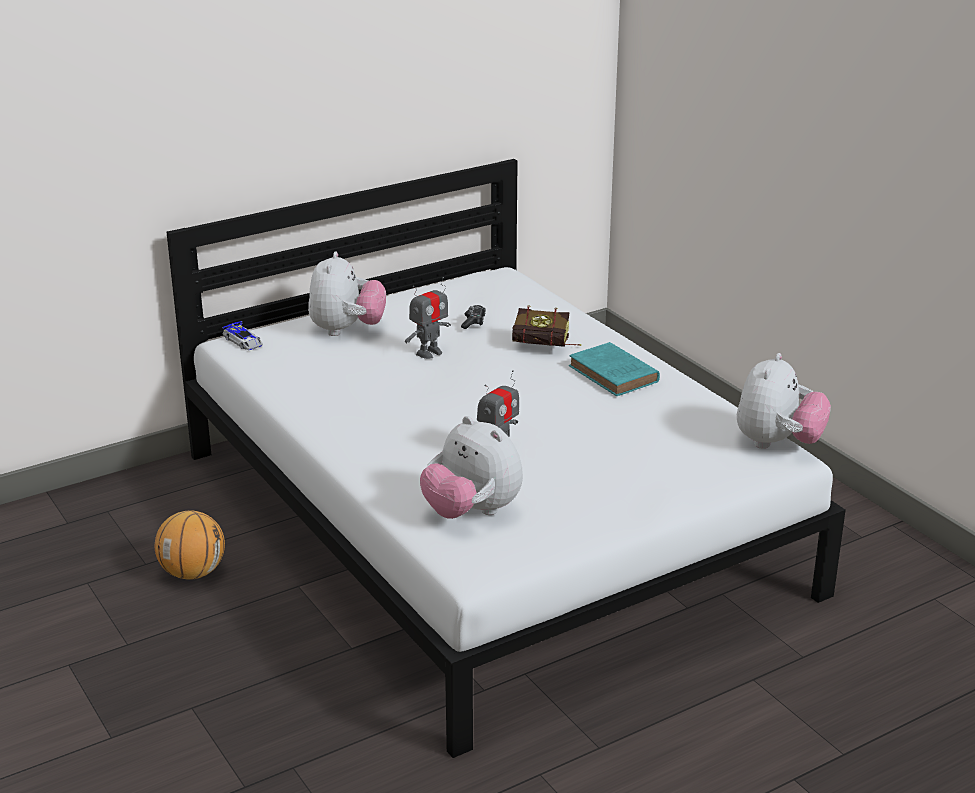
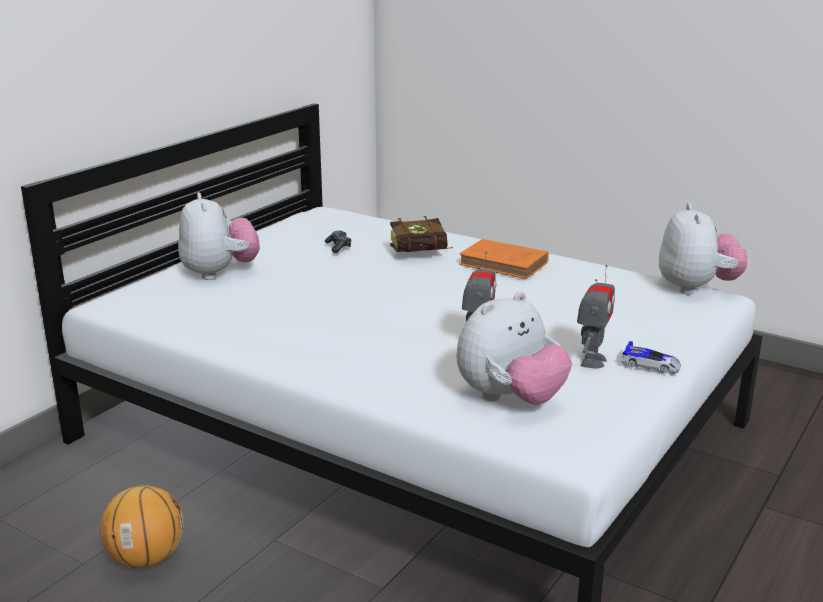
camera: 25 degrees left, 5 degrees down
(243, 341) = (119, 300): toy car -> toy car (651, 365)
(429, 353) = (320, 277): toy robot -> toy robot (592, 361)
(472, 512) = (510, 399): plush toy -> plush toy turned 60 degrees counterclockwise
(615, 375) = (505, 264): turquoise book -> orange book

